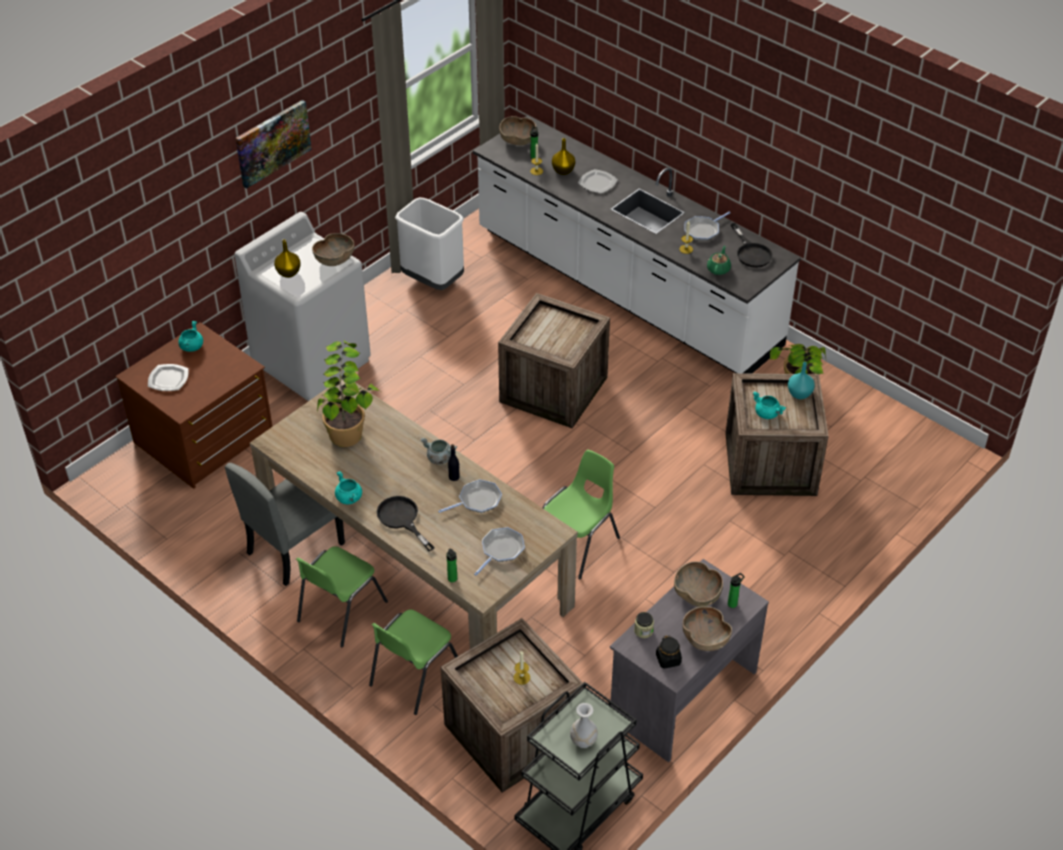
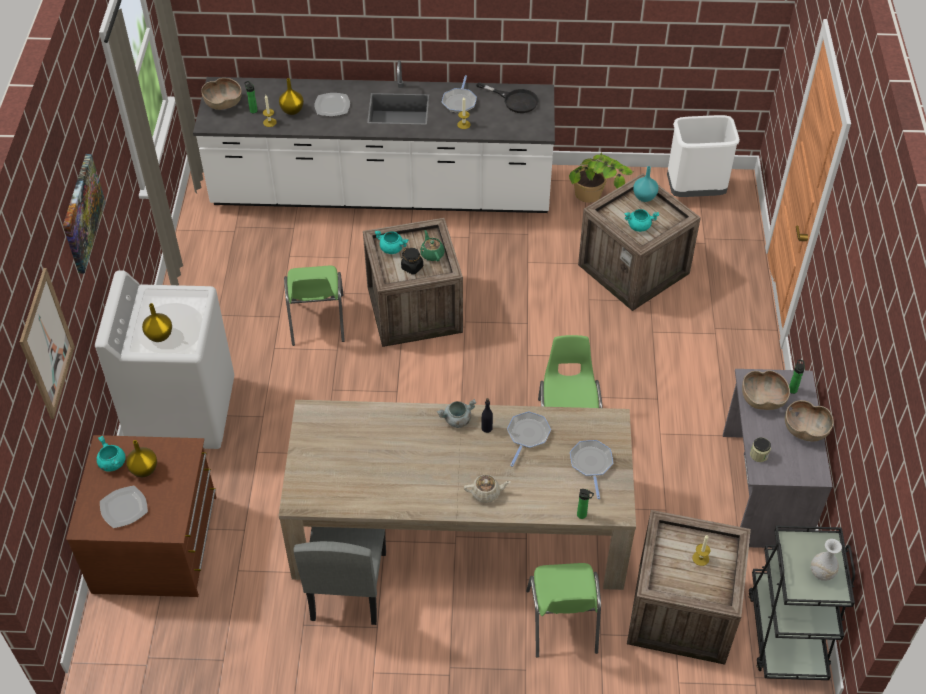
camera: 40 degrees left, 5 degrees up
(164, 215) = (47, 344): none -> picture
(205, 363) = (144, 470): none -> yellow vase
(335, 260) = (190, 298): brown bowl -> none
(340, 612) = (445, 613): green chair -> green chair (316, 321)
(349, 423) = (347, 440): potted plant -> none
(349, 498) = (423, 505): turquoise cooking pot -> turquoise cooking pot (392, 248)
(402, 519) = (486, 493): black frying pan -> beige teapot
(433, 280) = (214, 275): white trash can -> white trash can (695, 191)
(668, 659) = (799, 465): black jar -> black jar (412, 267)
(718, 269) = (506, 127): green teapot -> green teapot (432, 254)

